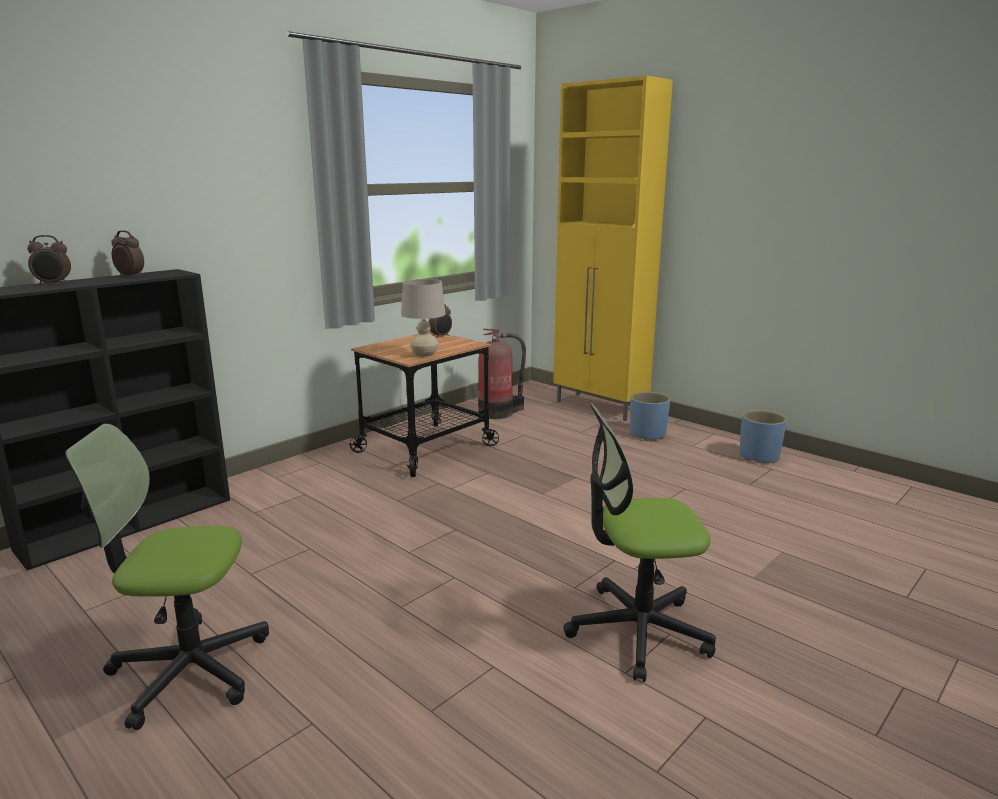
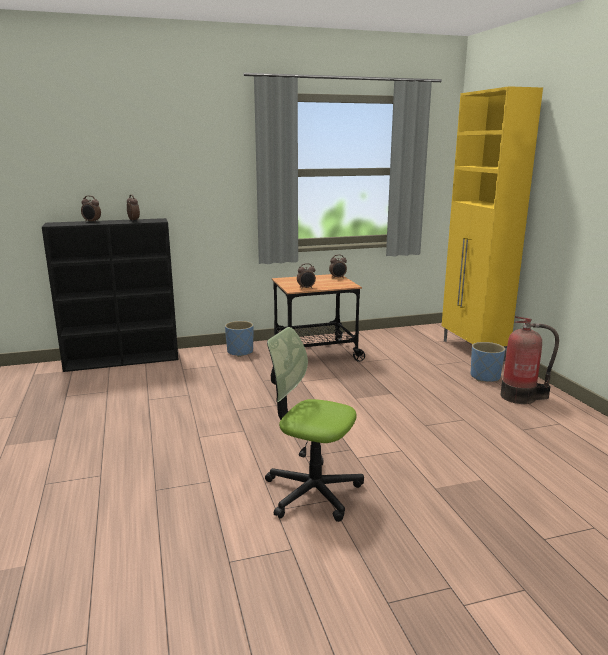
camera: 30 degrees right, 0 degrees up
(189, 669) = (78, 435): office chair -> none
(424, 355) = (306, 288): beige table lamp -> alarm clock
(498, 412) = (391, 341): fire extinguisher -> fire extinguisher (521, 397)
(759, 456) = (561, 412): blue planter -> blue planter (240, 352)

